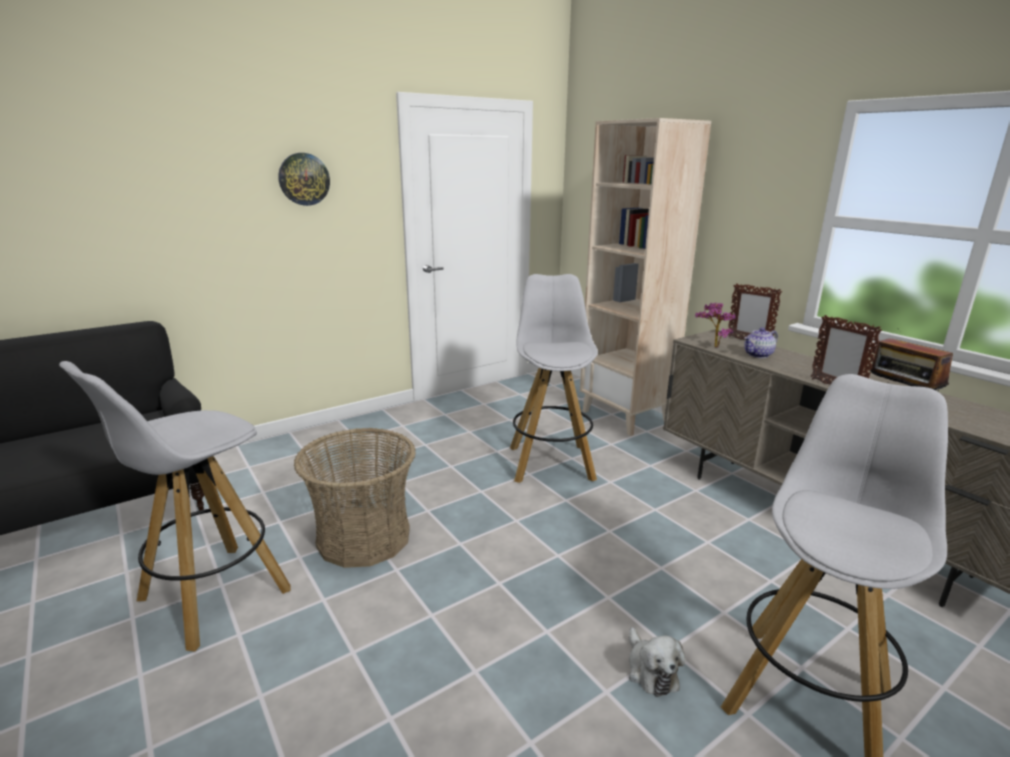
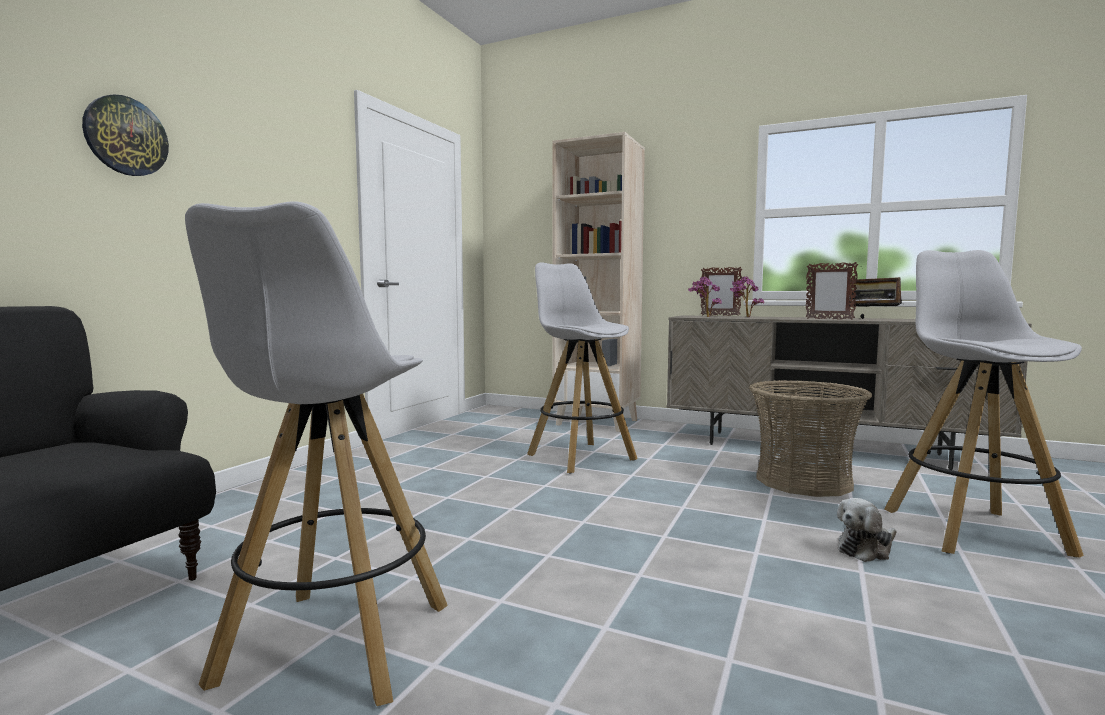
camera: 30 degrees left, 15 degrees down
(304, 179) = (265, 155): wall clock -> wall clock (126, 136)
(364, 537) = (470, 542): basket -> basket (803, 481)
(650, 670) = (866, 549): plush toy -> plush toy turned 105 degrees clockwise
(758, 355) = (745, 317): teapot -> potted plant

